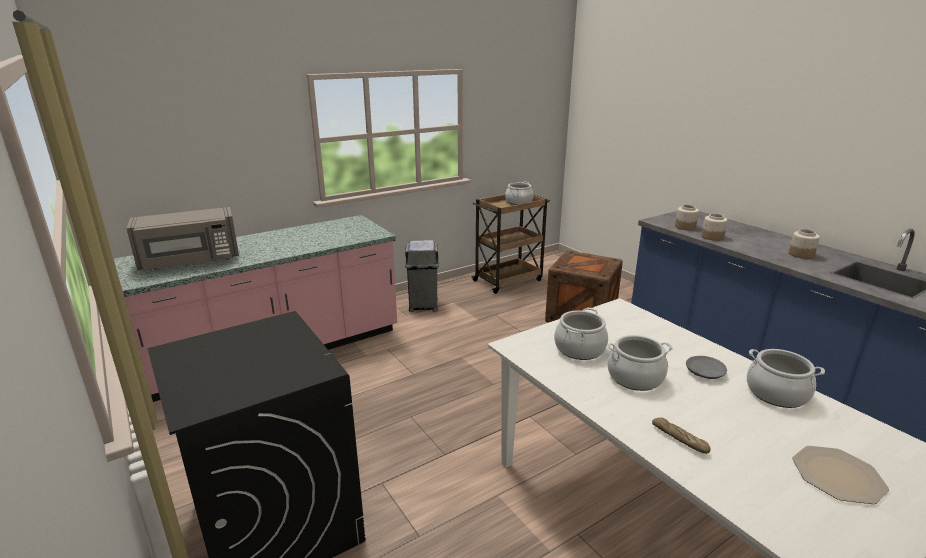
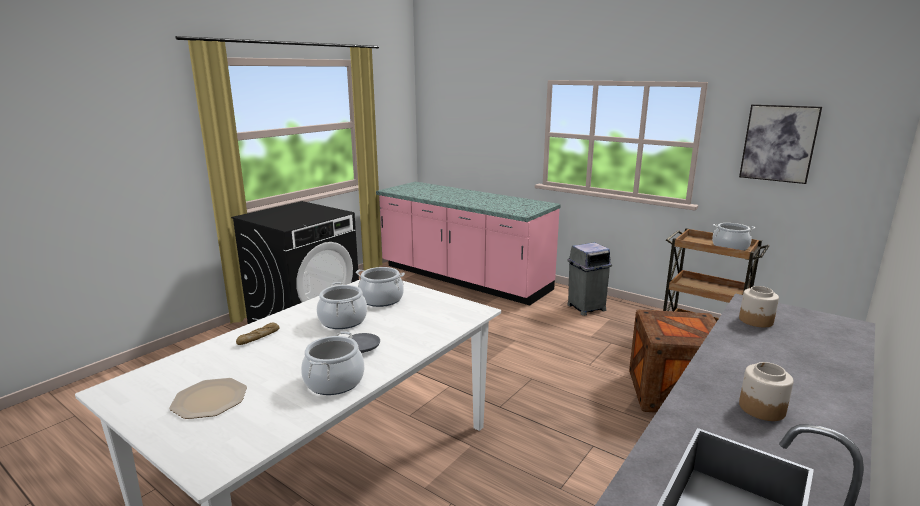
camera: 70 degrees right, 5 degrees down
(190, 261) = (424, 191): grey microwave -> none
(511, 115) = (778, 143): none -> picture
(712, 237) = (737, 338): jar -> none

